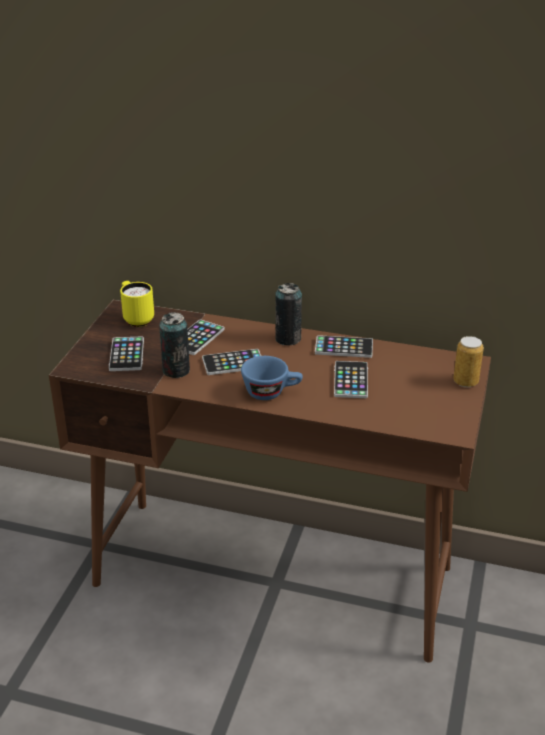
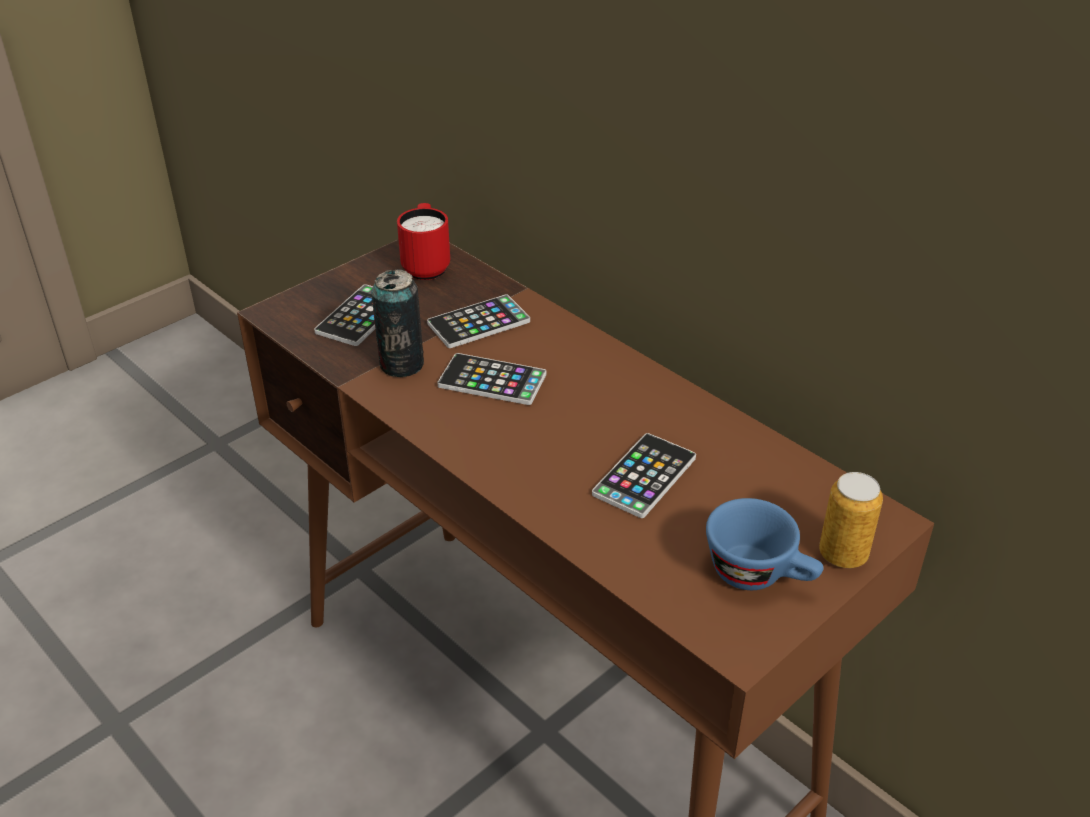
camera: 30 degrees right, 5 degrees up
(136, 318) = (426, 265): yellow mug -> red mug
(271, 392) = (502, 450): blue cup -> blue cup (760, 574)
(288, 339) = (610, 369): can -> none
(344, 347) = (685, 414): phone -> none

